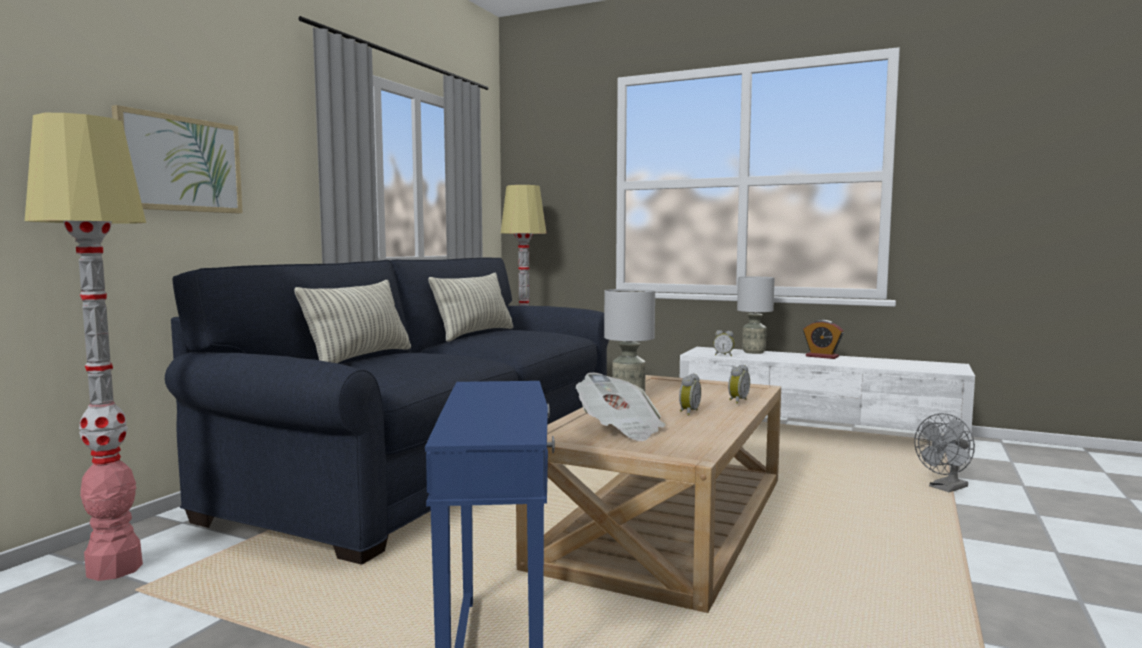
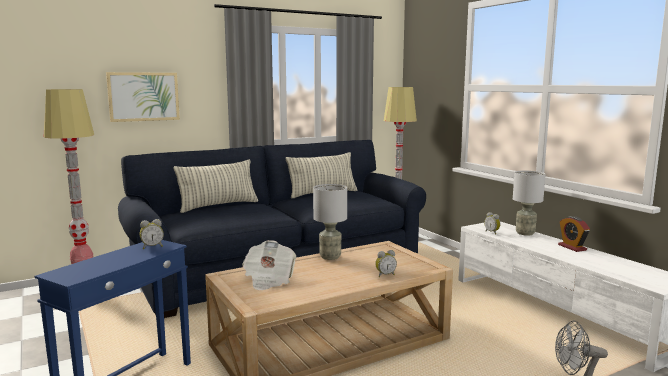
camera: 35 degrees right, 5 degrees up
(688, 412) = (335, 276): alarm clock -> alarm clock (152, 247)

